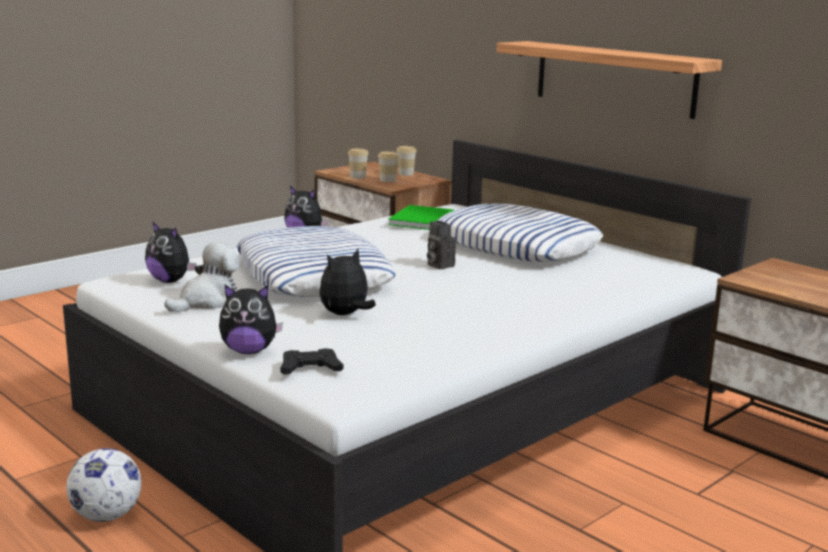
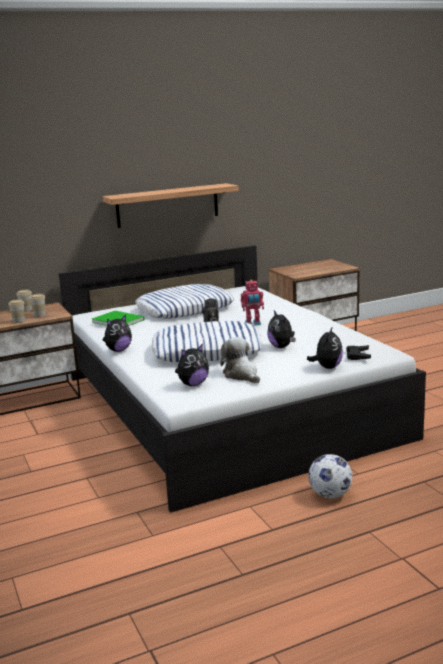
camera: 70 degrees left, 0 degrees up
(462, 289) = (253, 324): none -> toy robot

